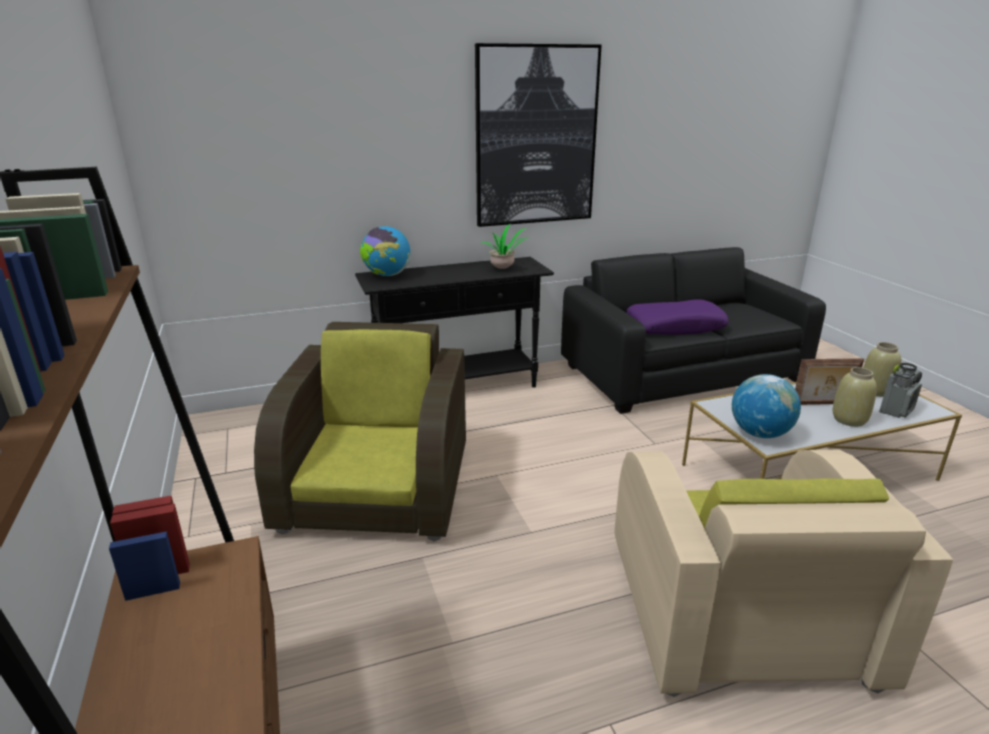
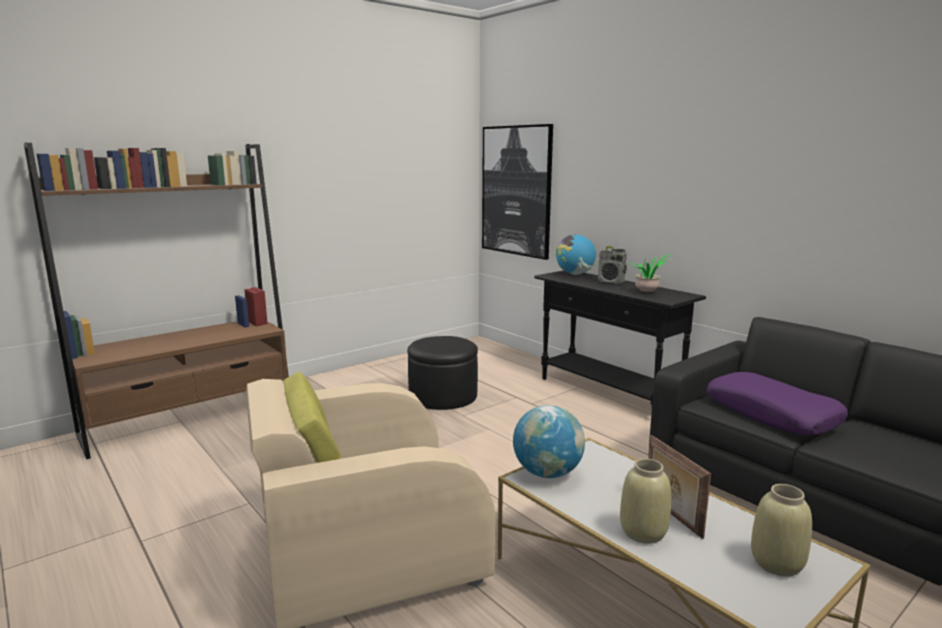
camera: 70 degrees right, 10 degrees down
(377, 487) = (443, 396): brown armchair -> black ottoman
(536, 137) = (723, 174): picture -> picture (516, 191)
(896, 410) = (723, 577): radio -> radio (611, 282)

